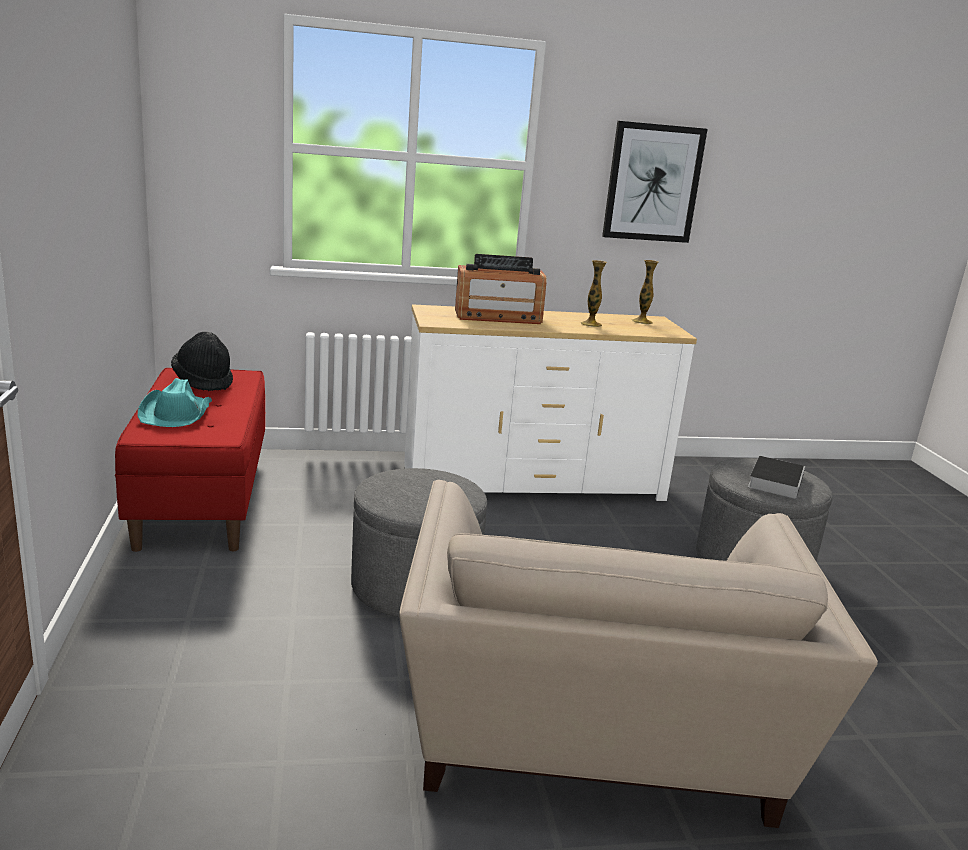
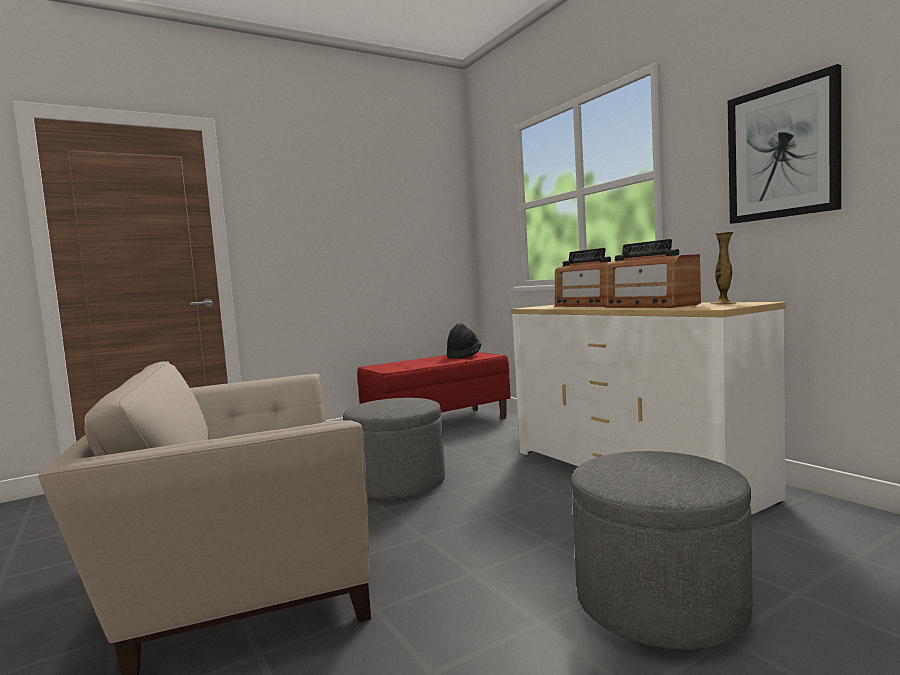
camera: 70 degrees right, 15 degrees down
(176, 413) = (409, 362): turquoise hat -> none
(591, 324) = (650, 306): vase -> radio
(775, 480) = (642, 472): book -> none

